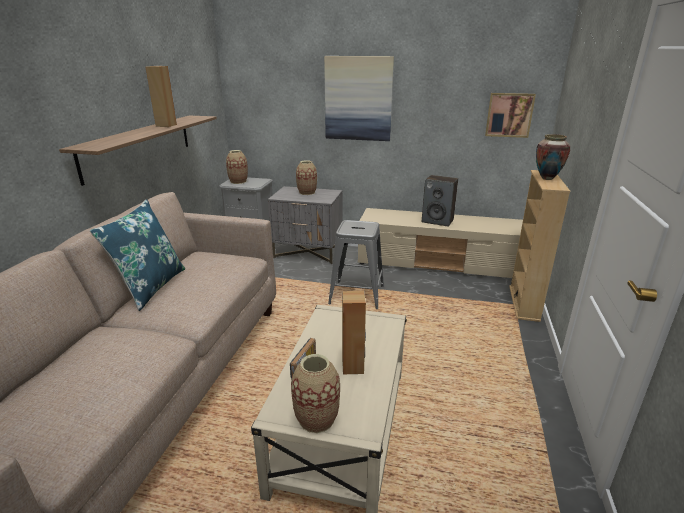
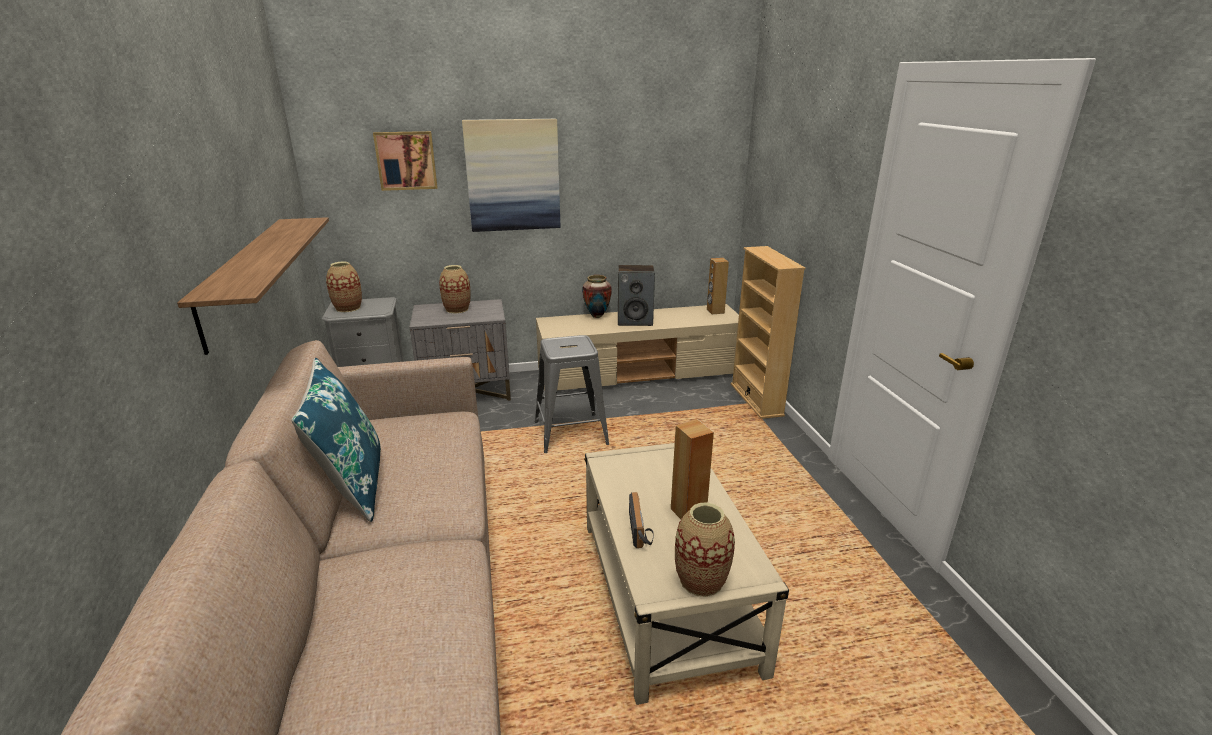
camera: 25 degrees left, 0 degrees up
(166, 125) = (279, 241): brown speaker -> brown speaker (715, 311)
(509, 115) = (697, 184): picture -> picture (406, 160)
(547, 178) = (770, 256): vase -> vase (597, 316)

